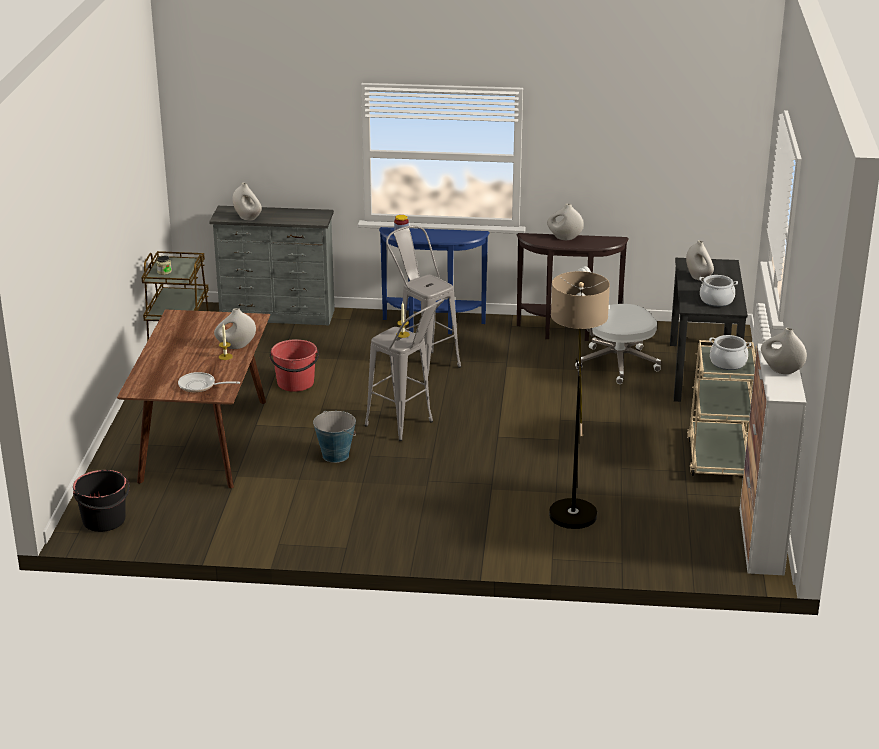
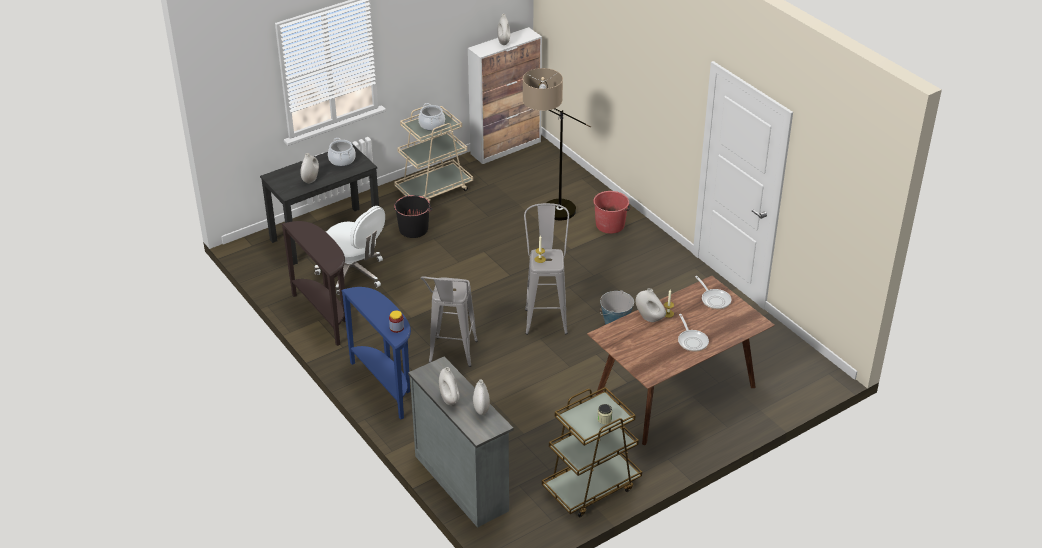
camera: 130 degrees left, 10 degrees up
(104, 521) = (804, 372): black bucket -> black bucket (413, 229)
(174, 350) = (692, 341): none -> frying pan
(295, 383) = (553, 400): red bucket -> red bucket (610, 225)
(564, 238) = (316, 248): white vase -> white vase (449, 399)

